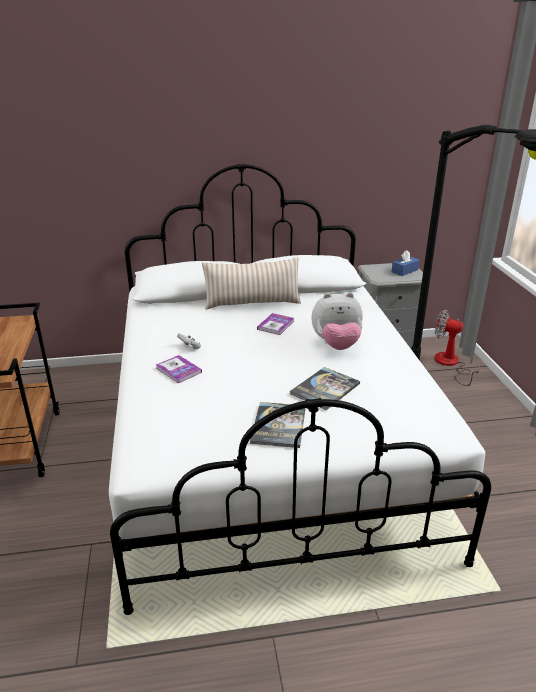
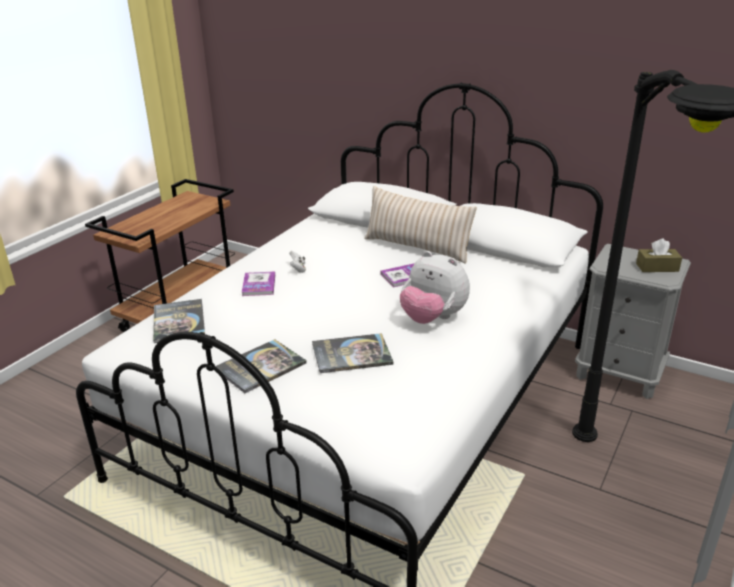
camera: 40 degrees right, 0 degrees up
(158, 423) = (179, 322): none -> book
(404, 271) = (657, 267): blue tissue box -> brown tissue box
(450, 364) = (697, 422): fan -> none

